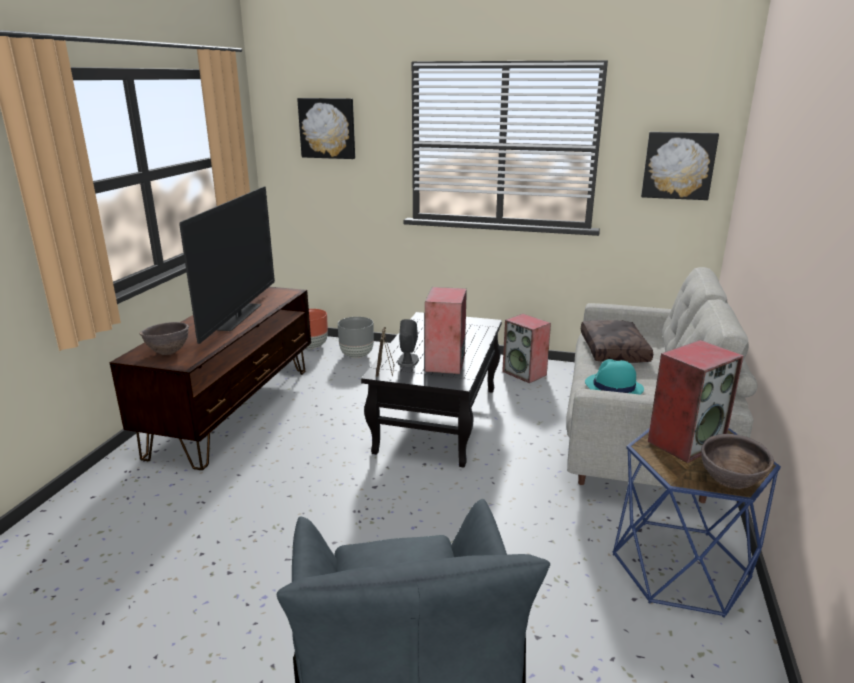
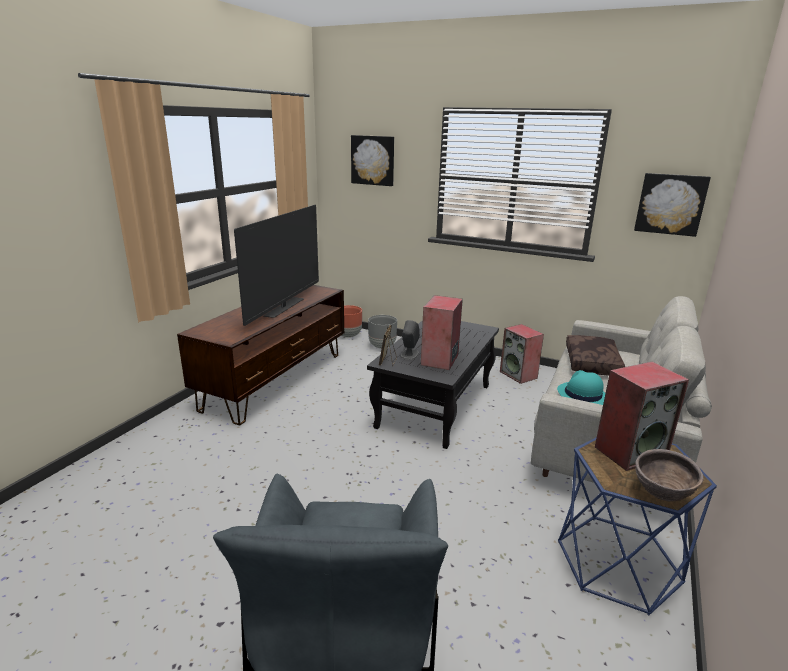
camera: 10 degrees right, 0 degrees up
(168, 353) = (222, 330): brown bowl -> none

